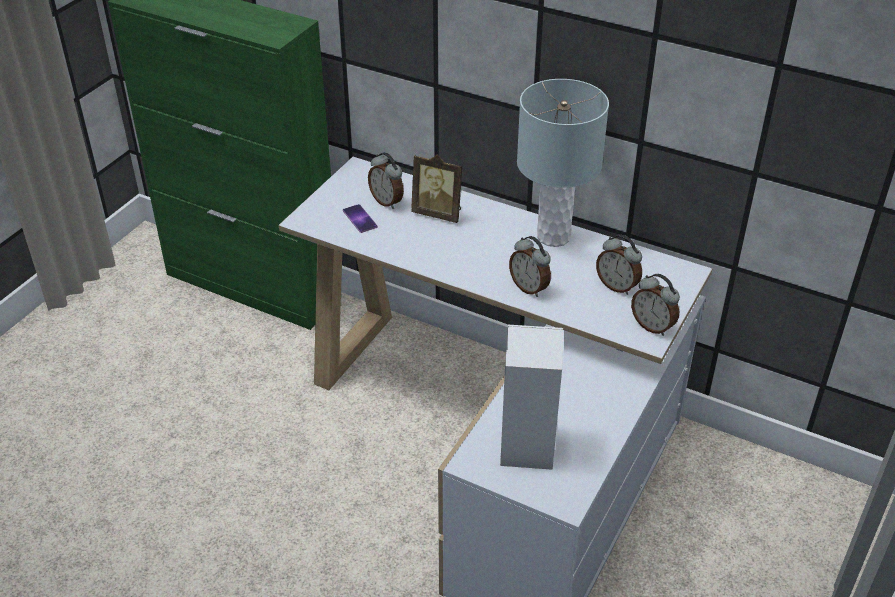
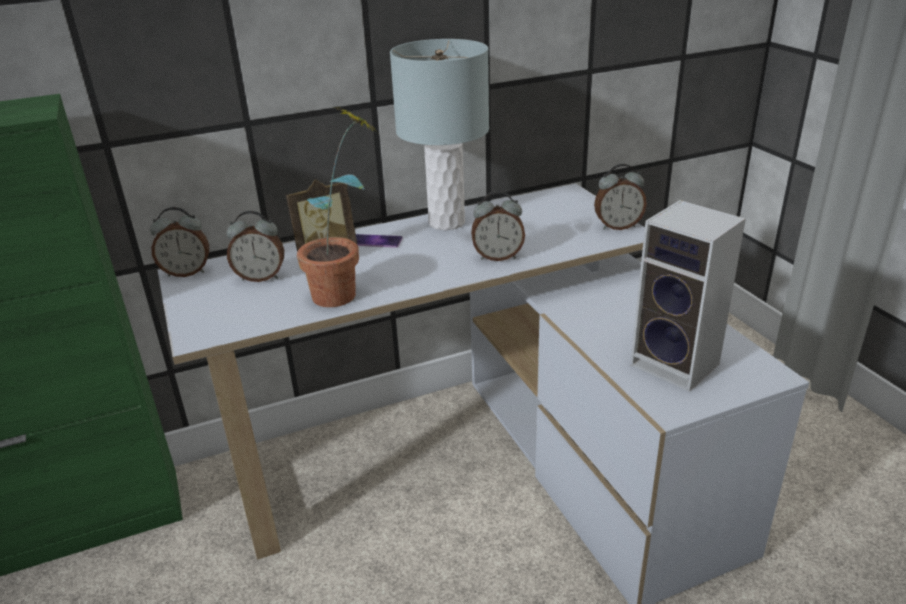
camera: 50 degrees left, 10 degrees down
(360, 218) = (257, 302): phone -> phone (376, 241)
(409, 246) = (347, 291): none -> potted plant
(617, 286) = (549, 221): alarm clock -> alarm clock (187, 272)

